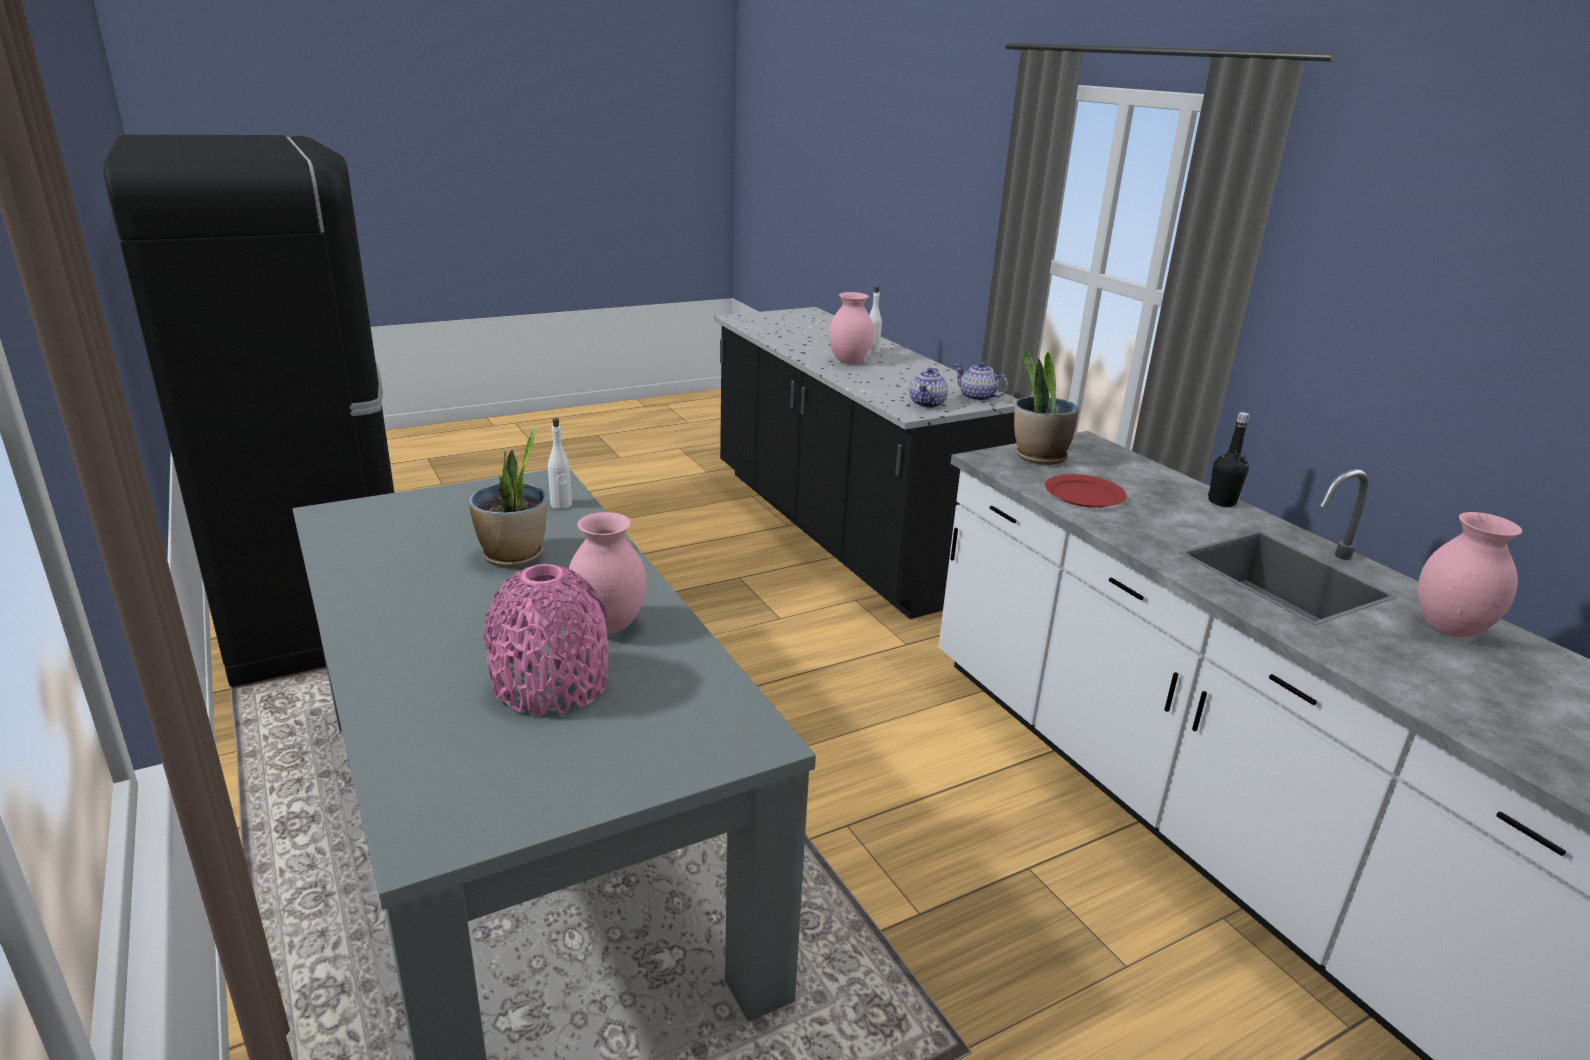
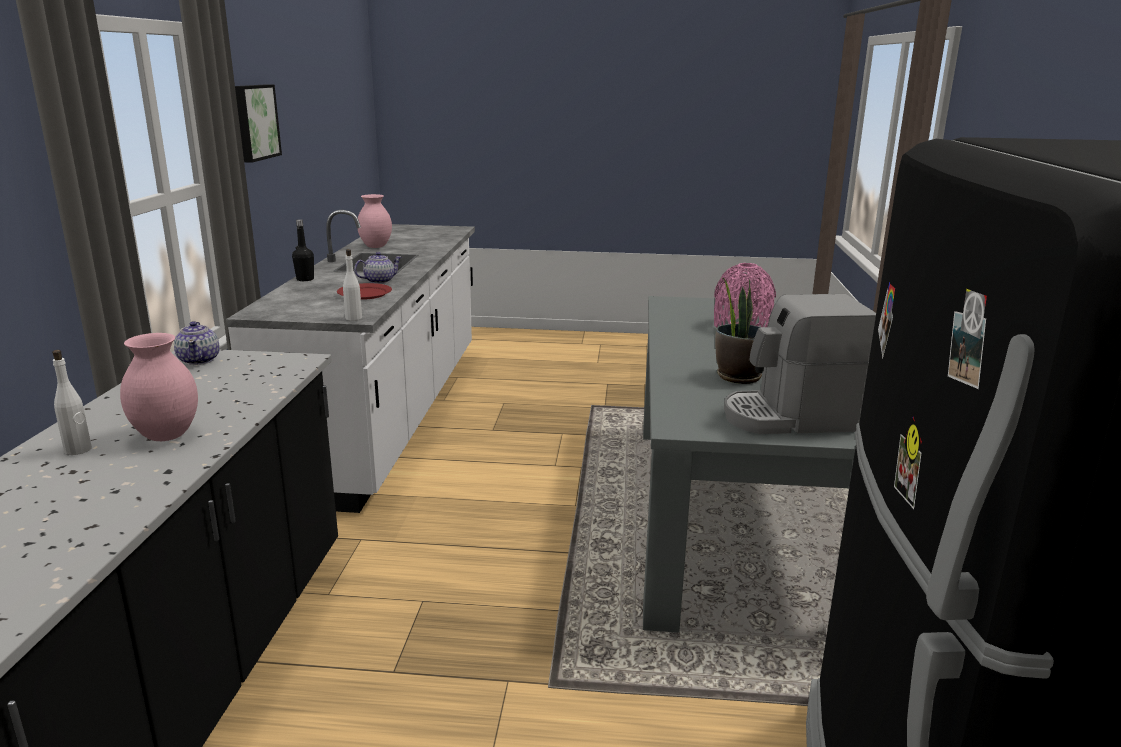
camera: 145 degrees left, 5 degrees down
(438, 512) = (790, 418): none -> coffee machine
(561, 505) = (683, 402): white bottle -> white bottle (354, 318)
(610, 626) = (699, 337): pink vase -> none
(927, 404) = (263, 363): teapot -> teapot (379, 281)
(1039, 457) = (322, 312): potted plant -> none
(1405, 278) = (255, 122): none -> picture

